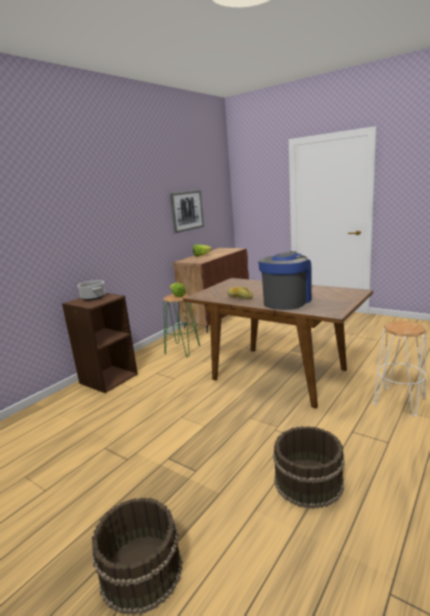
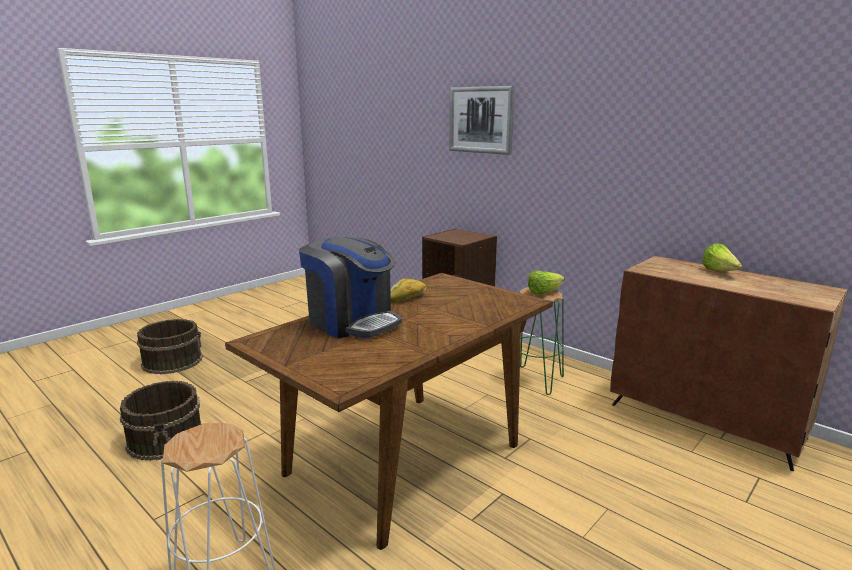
camera: 95 degrees right, 0 degrees up
(93, 297) = (467, 235): cooking pot -> none
(187, 211) = (738, 166): picture -> picture (481, 120)

